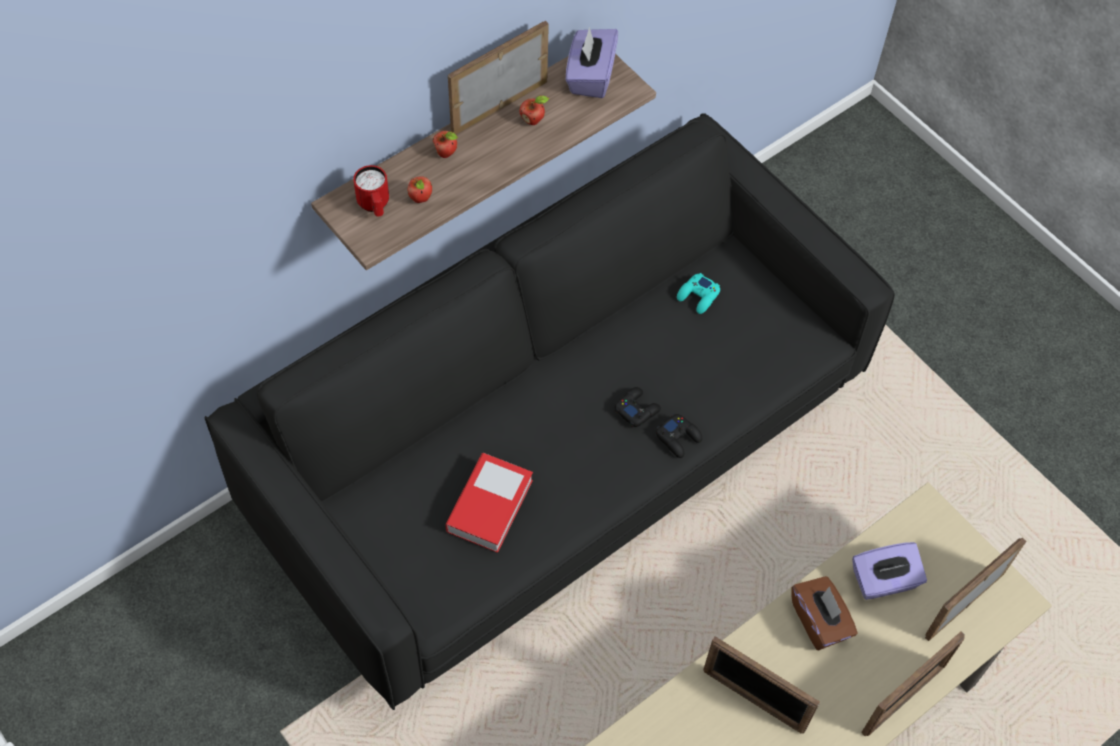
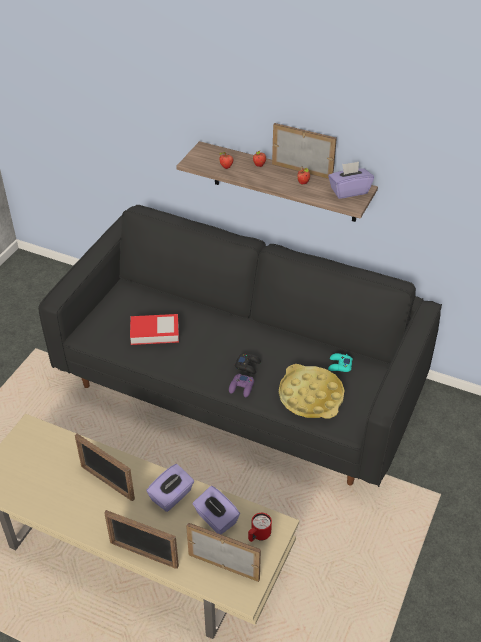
camera: 65 degrees right, 15 degrees down
(374, 206) = (211, 157): red mug -> red mug (258, 536)
(678, 438) = (242, 388): black game controller -> purple game controller
(741, 360) = (311, 396): none -> yellow tray
(753, 700) = (107, 482): picture frame -> picture frame turned 60 degrees counterclockwise
(819, 621) = (171, 496): brown tissue box -> purple tissue box

